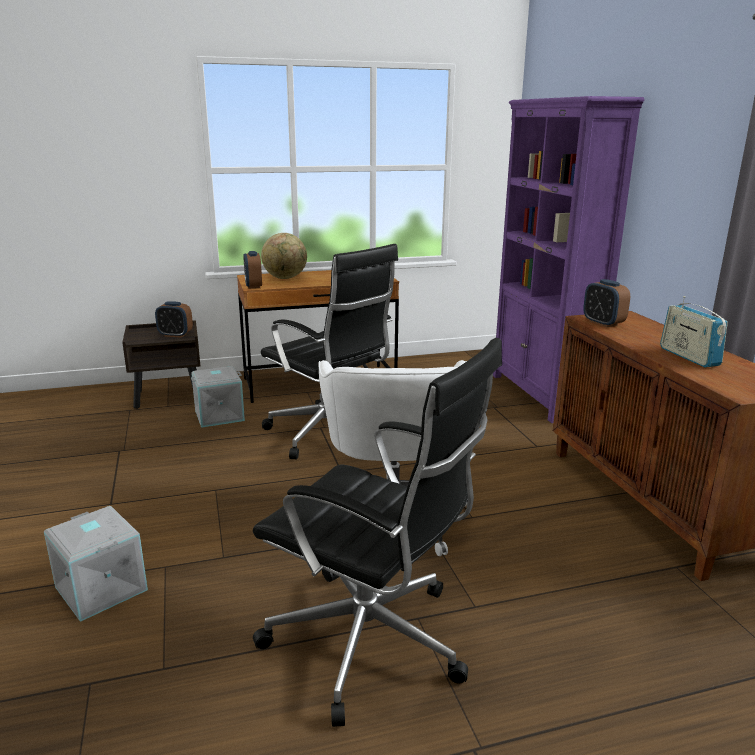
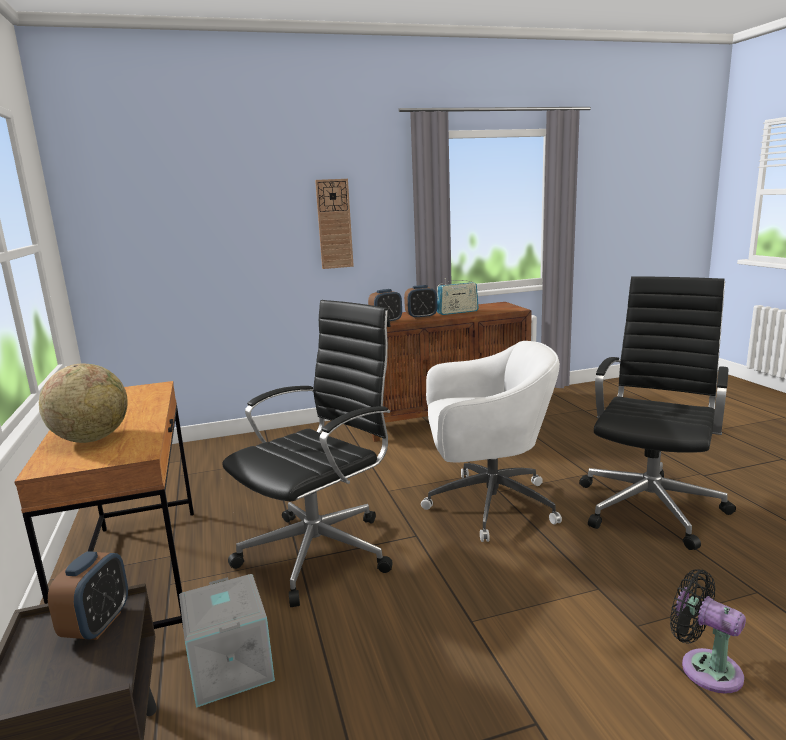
camera: 90 degrees left, 5 degrees down
(99, 589) = (705, 667): grey storage box -> black fan
(253, 286) = (133, 454): alarm clock -> alarm clock (421, 317)
(541, 395) = (253, 441): purple bookcase -> none
(670, 187) = (334, 224): none -> wall clock

